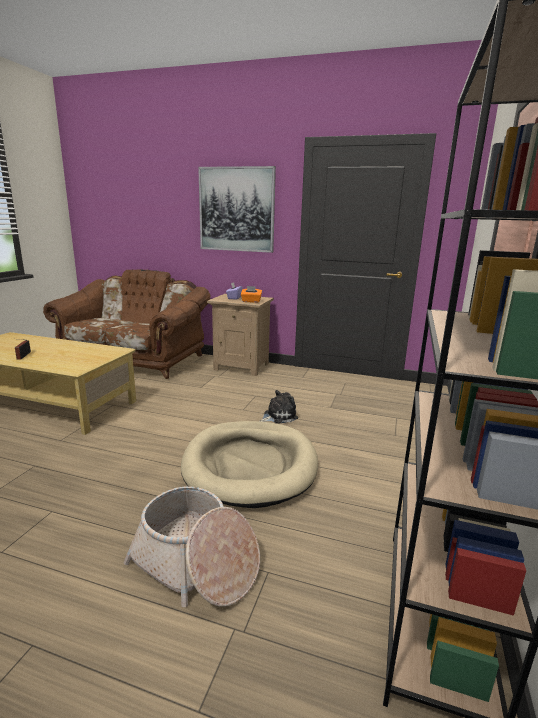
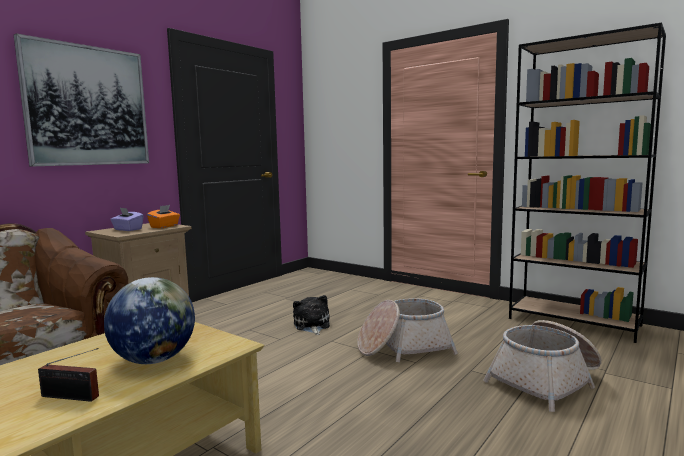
camera: 70 degrees left, 10 degrees down
(59, 359) = (154, 360): none -> globe
(250, 465) = (403, 347): beige dog bed -> basket

